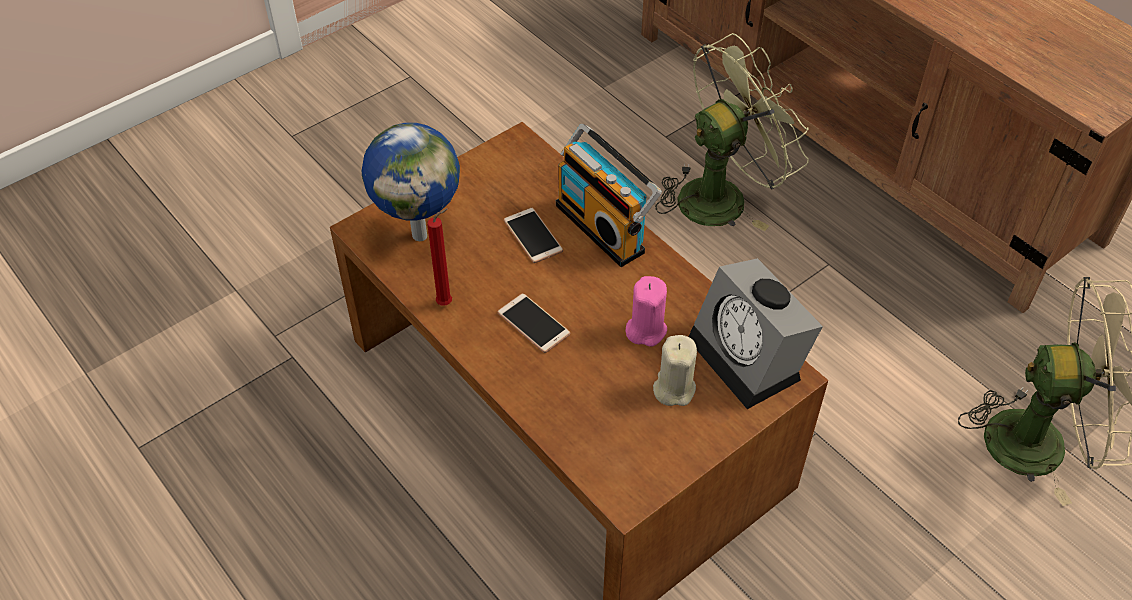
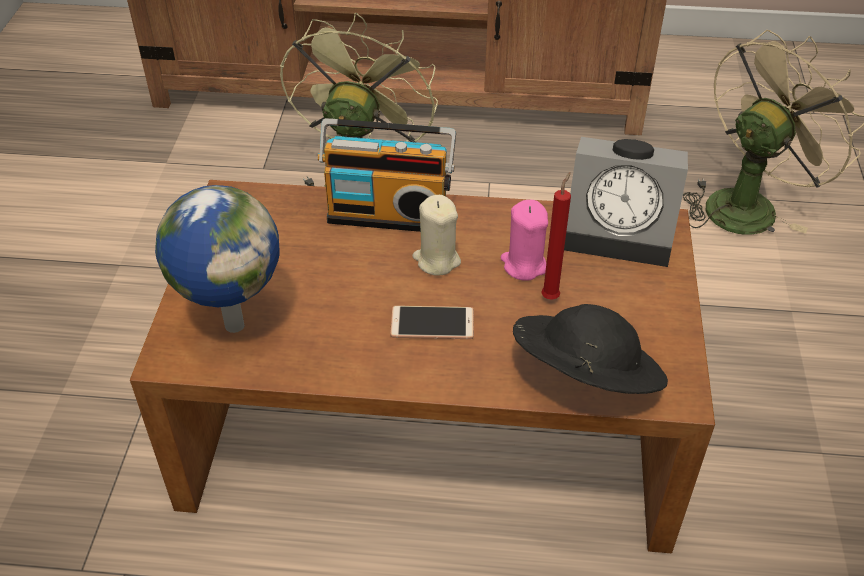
camera: 45 degrees left, 5 degrees down
(447, 303) = (335, 362): red candle -> red candle (551, 296)
(533, 236) = (339, 258): phone -> none
(580, 434) = (583, 378): none -> black hat
(673, 388) = (601, 291): beige candle -> beige candle (436, 260)

